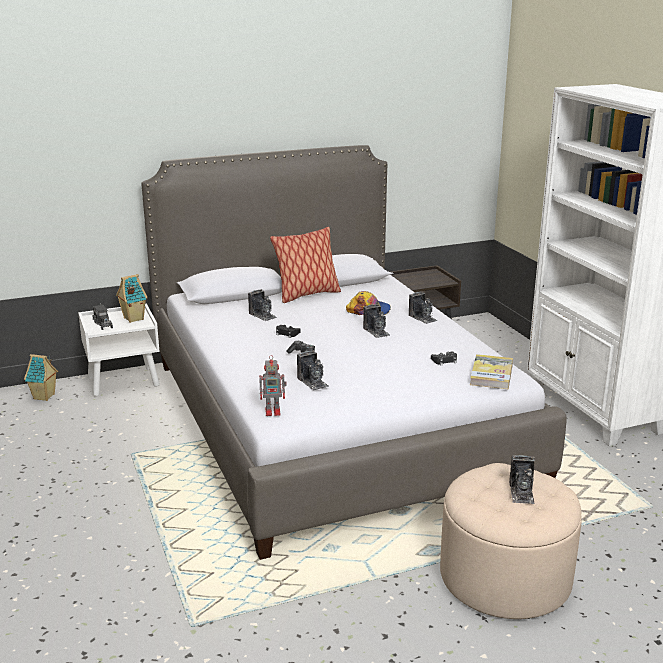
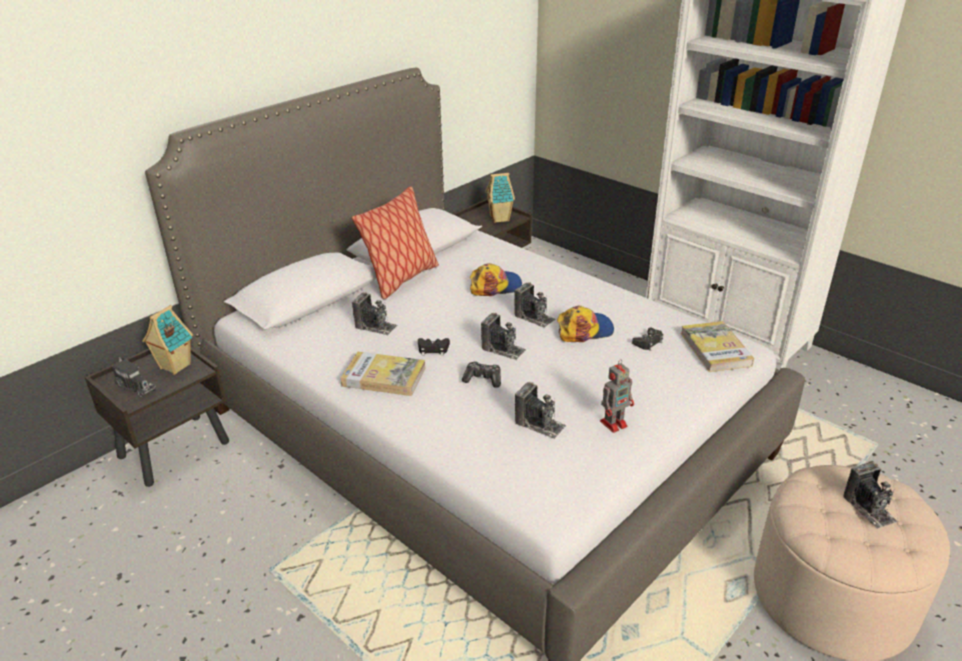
camera: 25 degrees left, 10 degrees up
(44, 397) = (71, 511): toy house -> toy house (500, 219)
(124, 381) = (175, 449): white nightstand -> brown nightstand
(240, 340) = (384, 377): none -> book
(273, 411) = (535, 491): toy robot -> toy robot (614, 423)
(405, 345) = (584, 330): none -> cap
(422, 318) = (565, 283): camera -> camera (503, 349)

